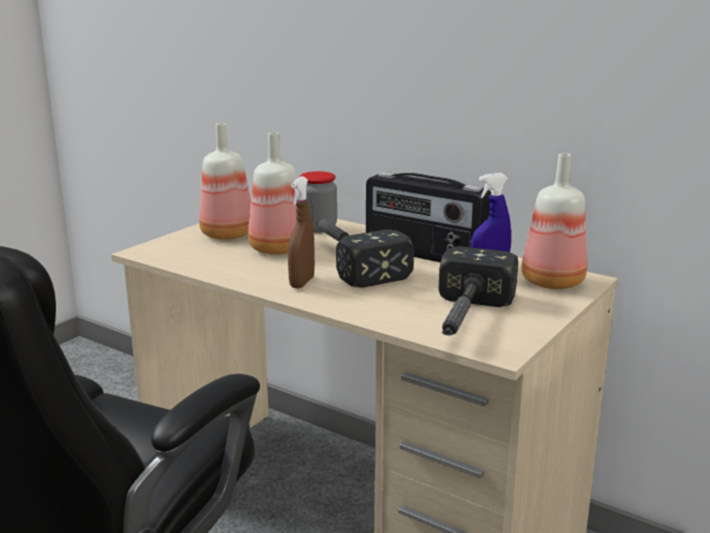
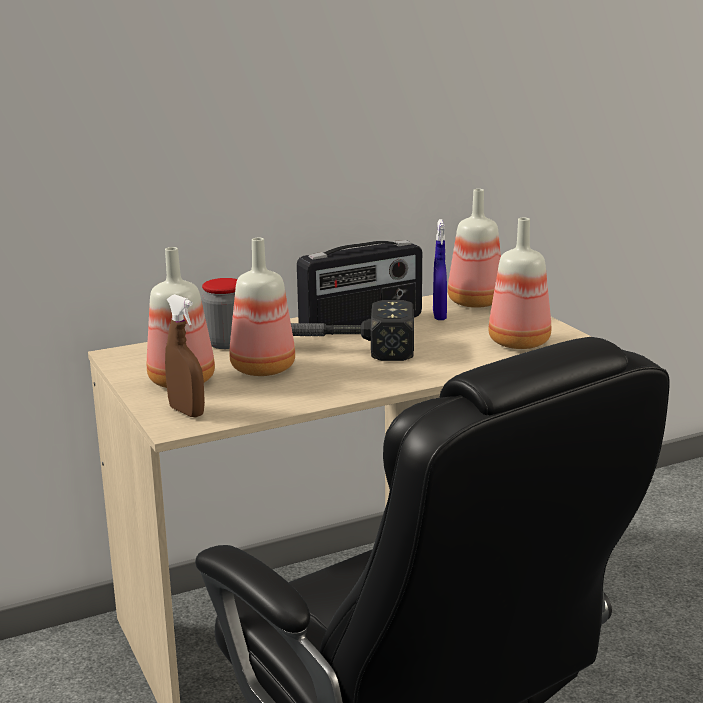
camera: 60 degrees left, 0 degrees up
(302, 283) = (370, 375): brown spray bottle -> brown spray bottle (187, 412)
(465, 320) = (519, 342): hammer -> bottle

